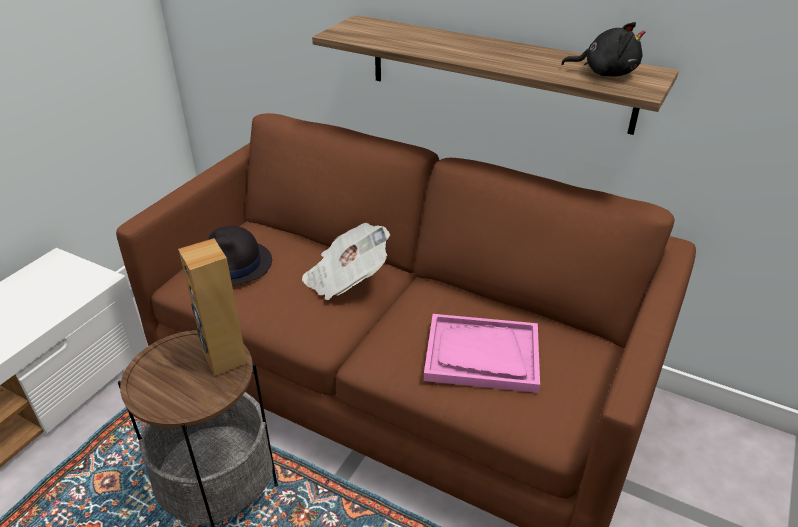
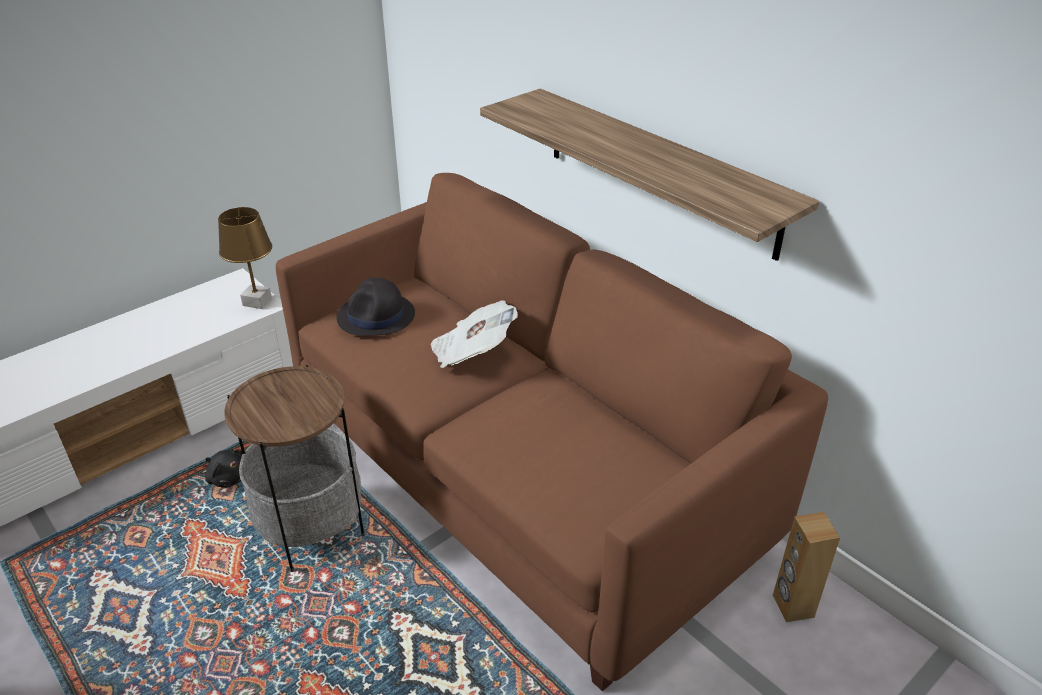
camera: 20 degrees right, 0 degrees up
(88, 278) = (256, 302): none -> brown table lamp
(224, 358) = (320, 397): brown speaker -> brown speaker (792, 606)
(481, 355) = (560, 454): pink tray -> none
(605, 73) = (733, 192): black plush toy -> black plush toy (229, 477)

